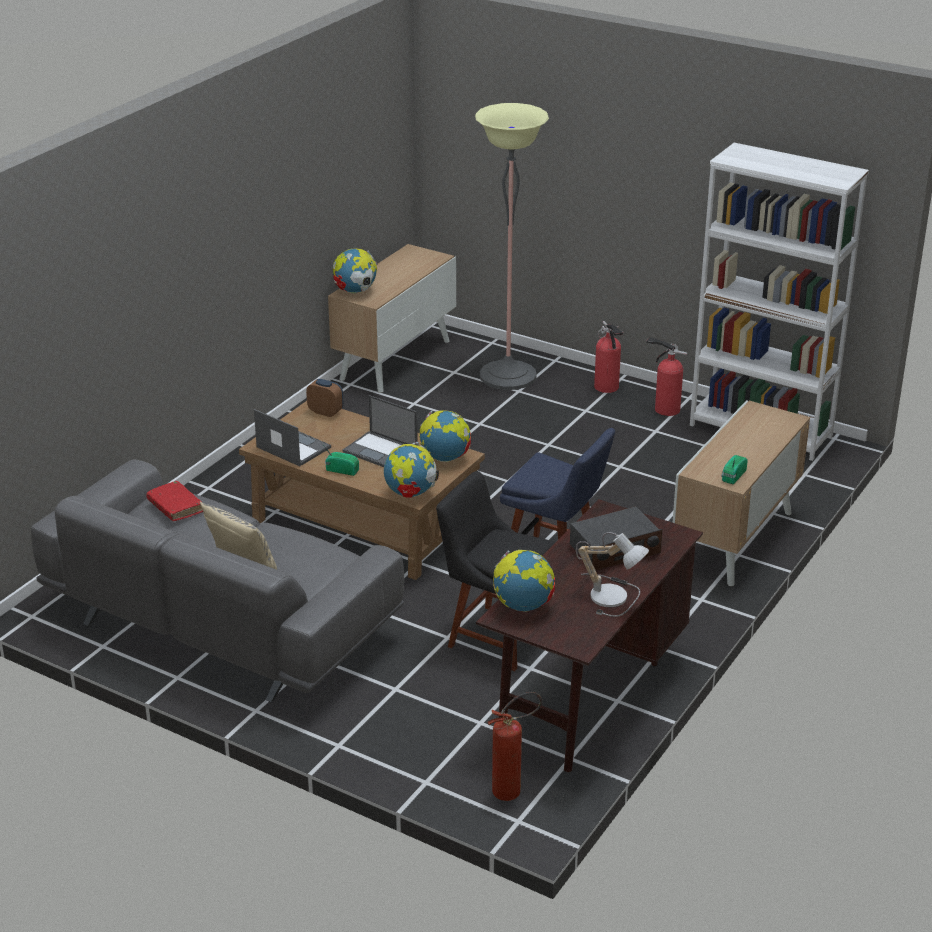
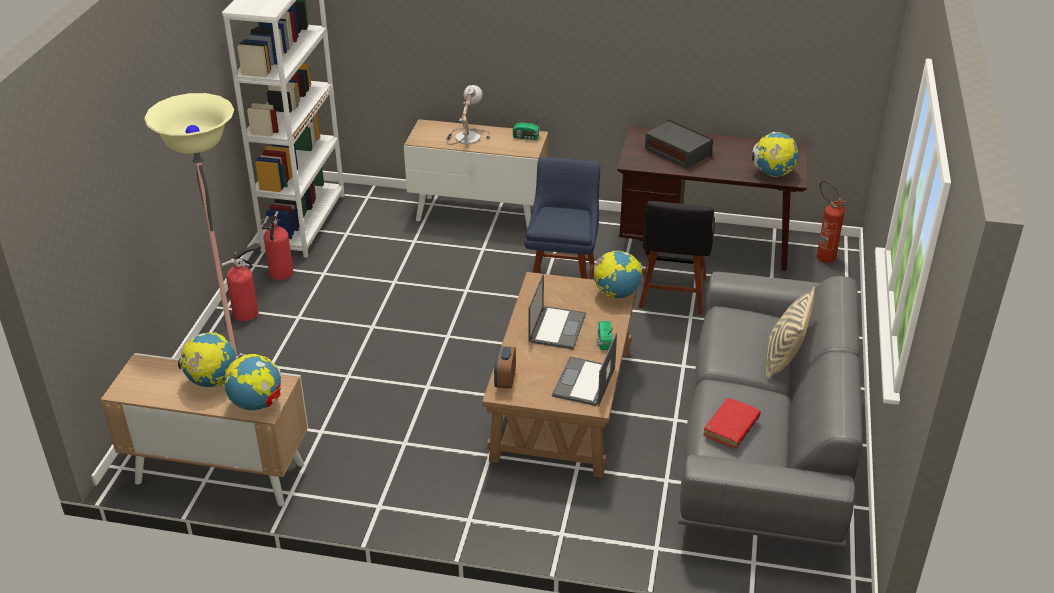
camera: 110 degrees left, 5 degrees up
(445, 458) = (547, 289): globe -> globe (212, 381)
(612, 595) = (731, 146): table lamp -> table lamp (465, 137)

